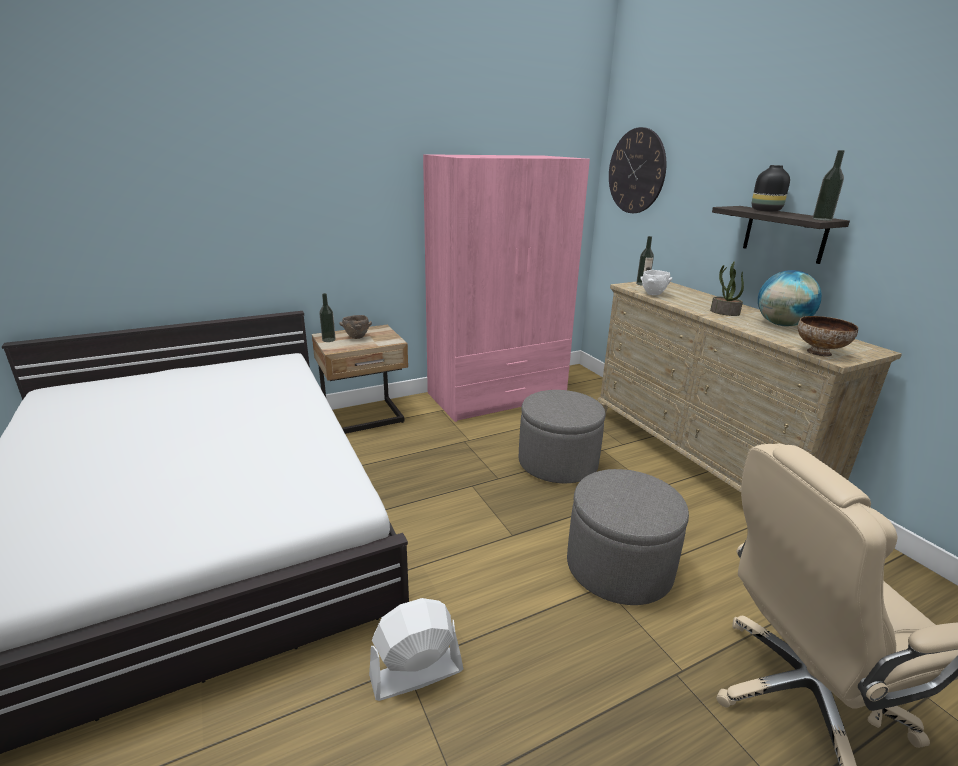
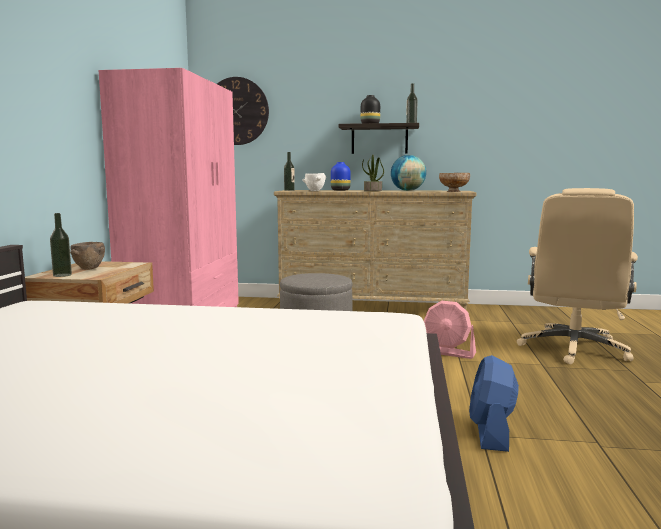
camera: 55 degrees left, 15 degrees down
(416, 673) = (491, 432): white fan -> blue fan
(619, 567) = (447, 352): grey ottoman -> pink fan
(692, 299) = (340, 190): none -> blue vase

